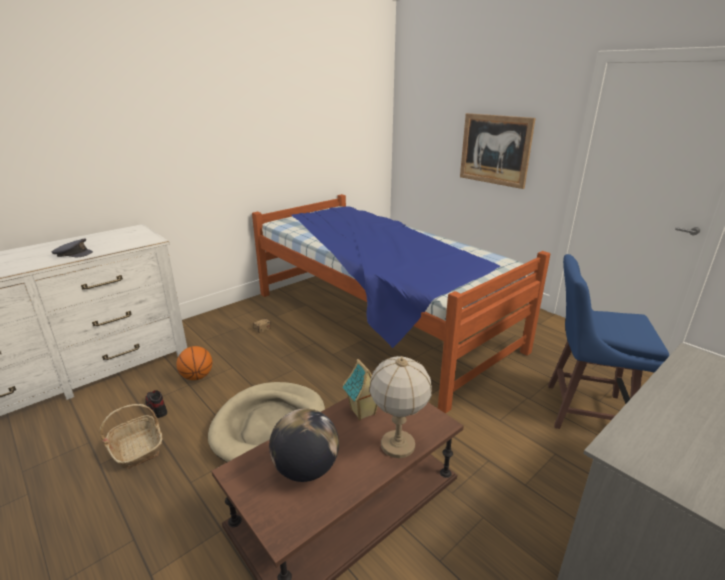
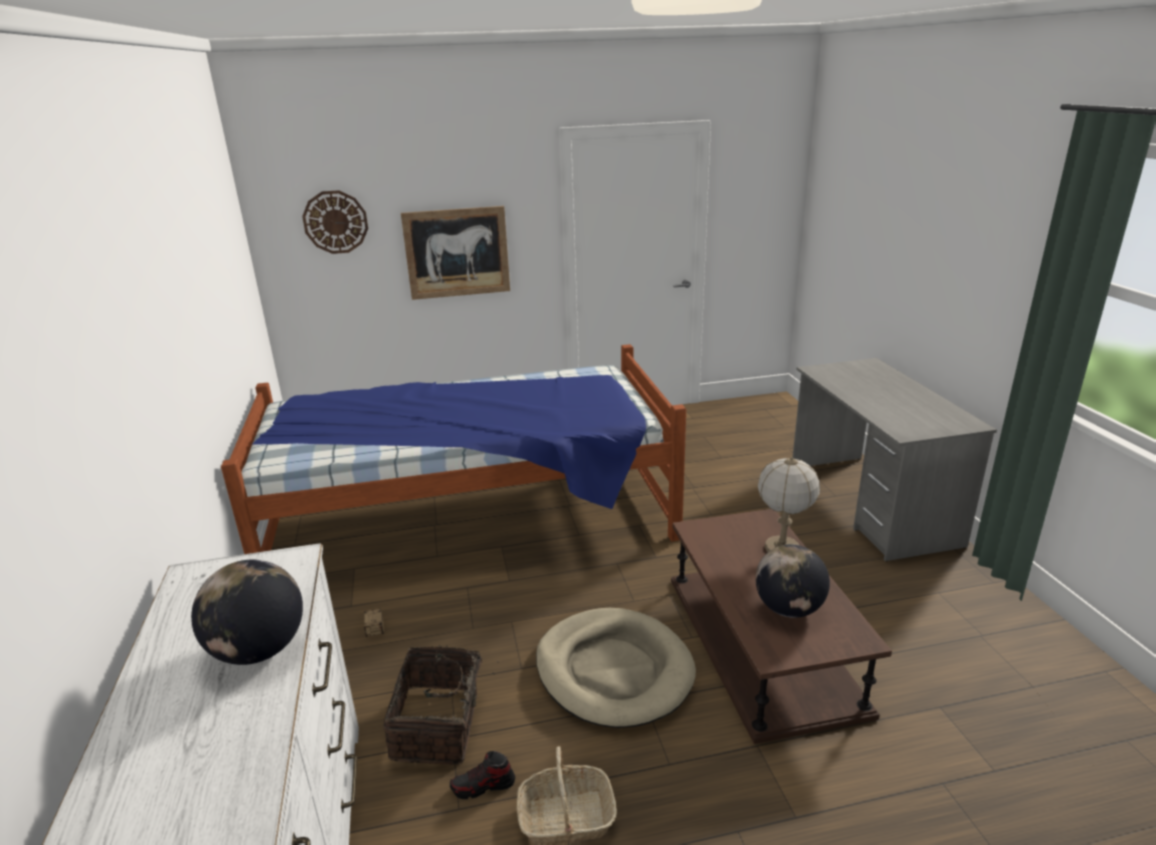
camera: 60 degrees left, 0 degrees up
(73, 254) = (259, 650): grey cap -> globe
(197, 376) = (439, 726): basketball -> basket
(363, 412) = (724, 554): toy house -> none
(432, 114) = (335, 222): none -> wall clock
(583, 410) = (727, 470): blue stool -> none

